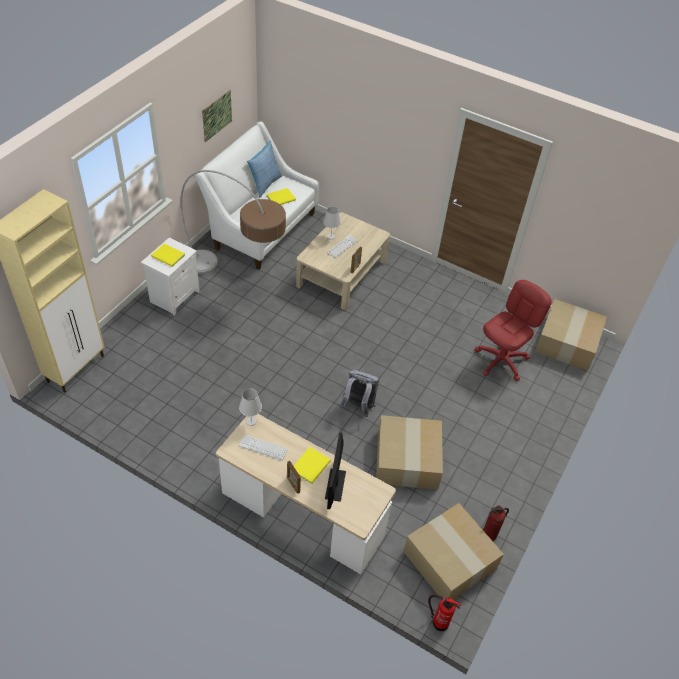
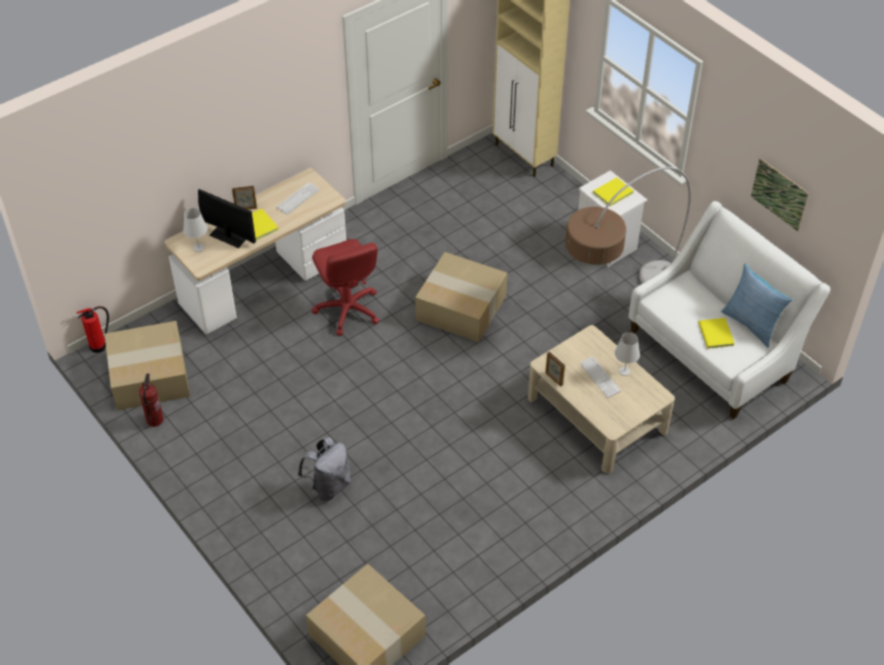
camera: 115 degrees right, 0 degrees up
(251, 421) = (332, 197): white table lamp -> white table lamp (198, 247)
(358, 406) = (370, 363): grey backpack -> grey backpack (329, 486)
(408, 461) = (277, 383): cardboard box -> cardboard box (459, 308)
(501, 360) = (371, 537): red office chair -> red office chair (347, 310)

